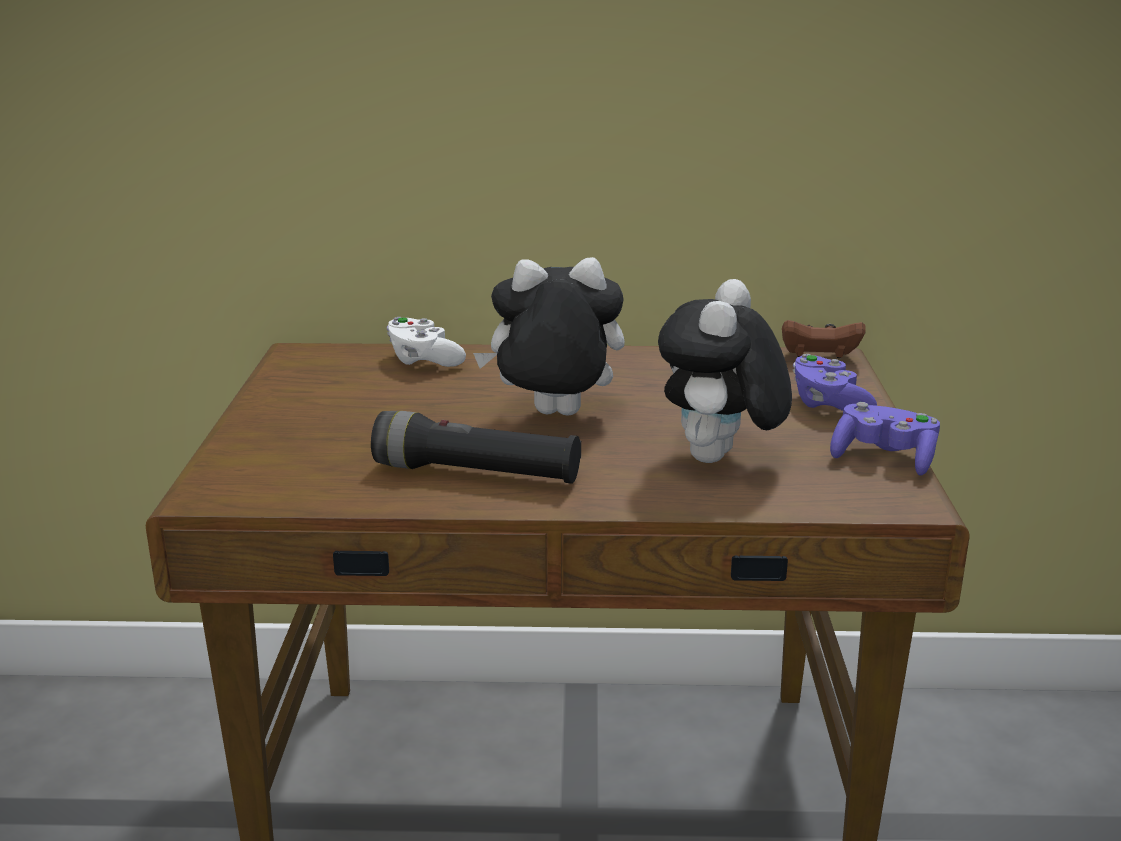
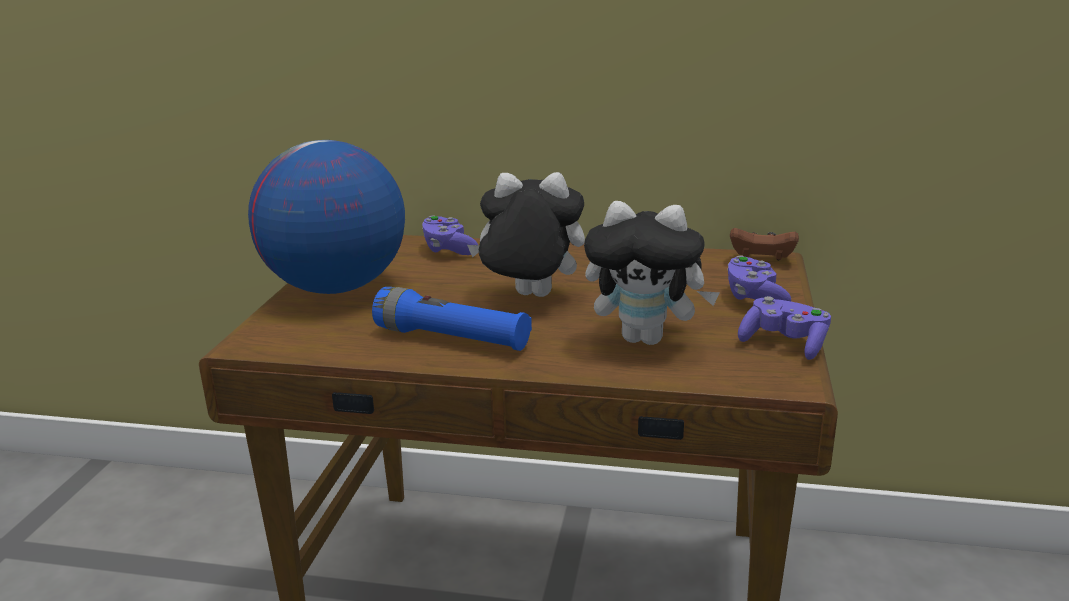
camera: 10 degrees right, 0 degrees up
(294, 416) = (335, 288): none -> globe
(423, 360) = (448, 249): white game controller -> purple game controller
(476, 474) = (452, 339): black flashlight -> blue flashlight
(719, 460) = (646, 338): plush toy -> plush toy turned 105 degrees counterclockwise

